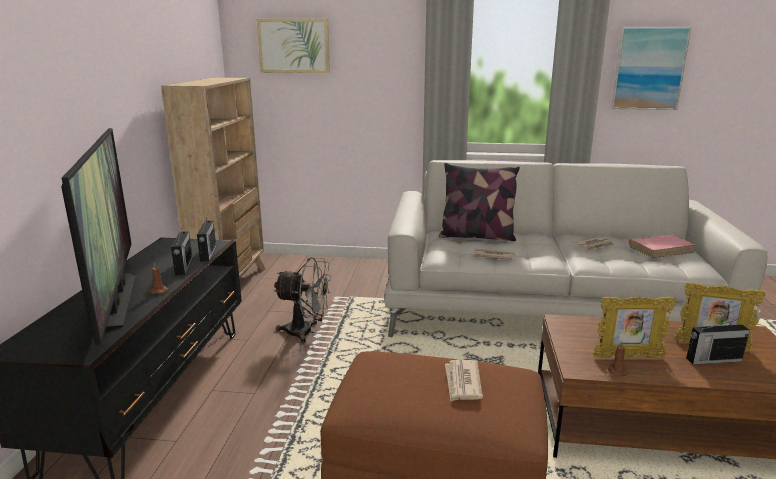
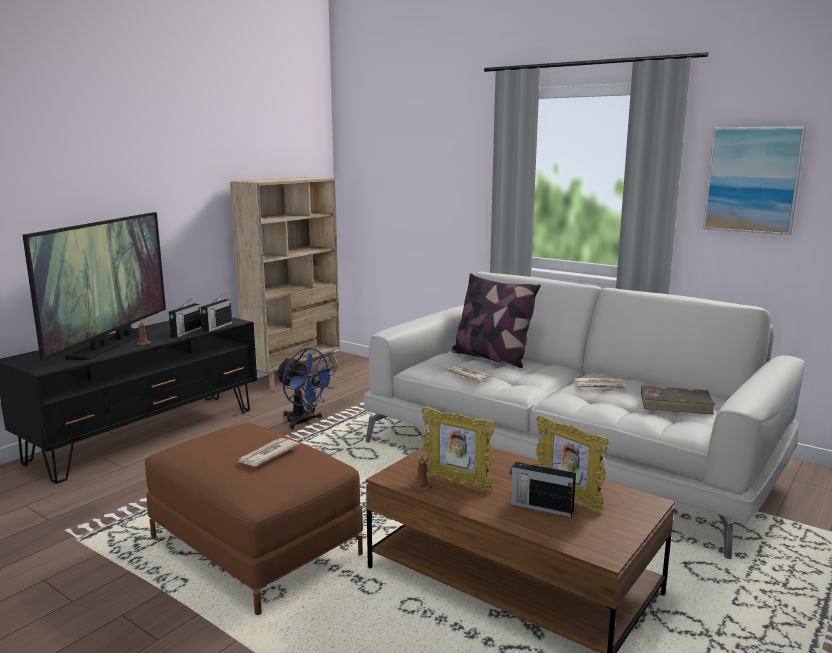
camera: 30 degrees right, 5 degrees down
(294, 46) = (387, 149): picture -> none
(306, 332) = (304, 422): grey fan -> blue fan
(660, 249) = (676, 403): pink book -> brown book

